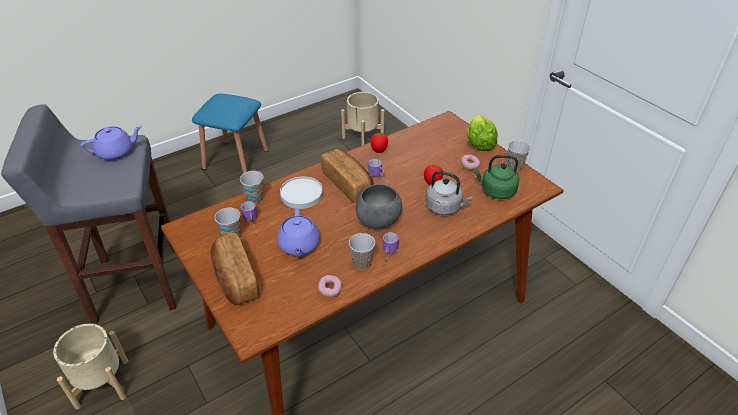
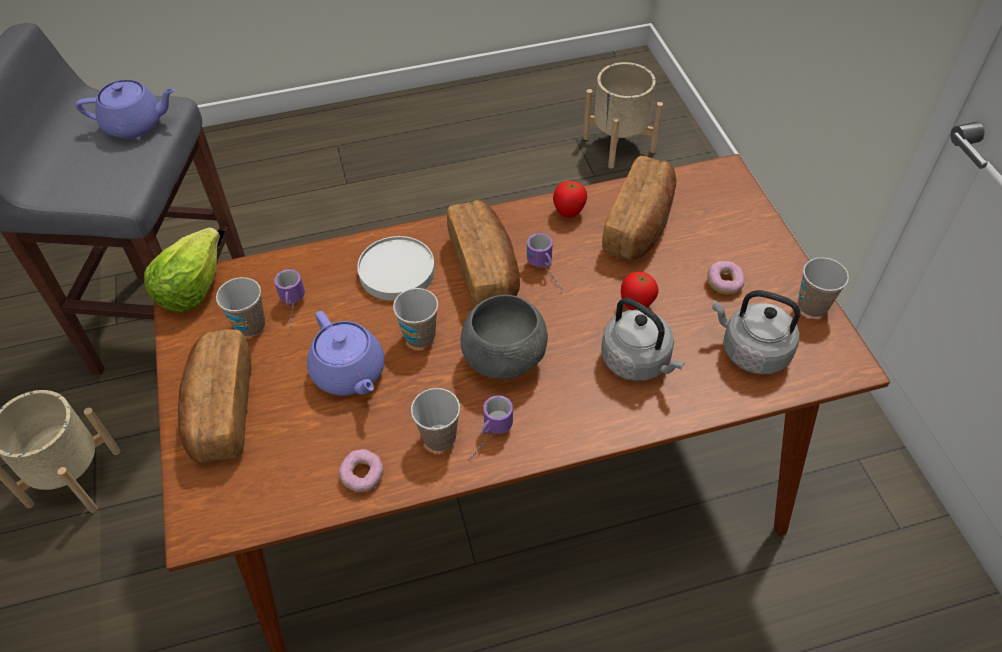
camera: 20 degrees right, 10 degrees up
(236, 159) = (395, 142): blue stool -> none
(255, 198) = (318, 260): cup -> cup (420, 337)
(299, 246) = (349, 373): purple teapot -> purple teapot turned 45 degrees counterclockwise
(417, 149) = (640, 225): none -> bread
(479, 142) = (765, 236): lettuce -> lettuce (191, 286)
(496, 191) = (751, 351): green kettle -> grey kettle

